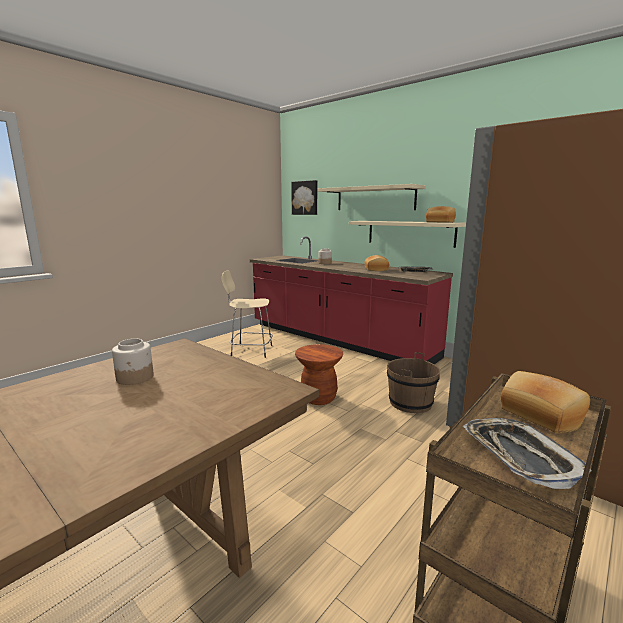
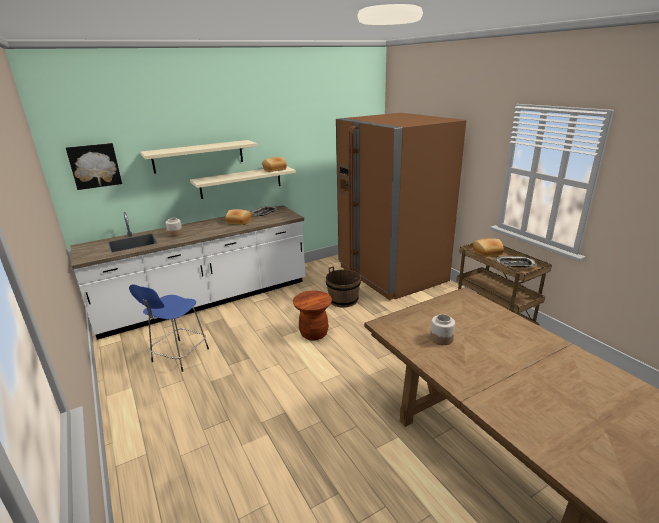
camera: 70 degrees left, 10 degrees up
(250, 350) = (179, 356): beige stool -> blue stool
(337, 340) = (207, 301): red counter -> white counter

